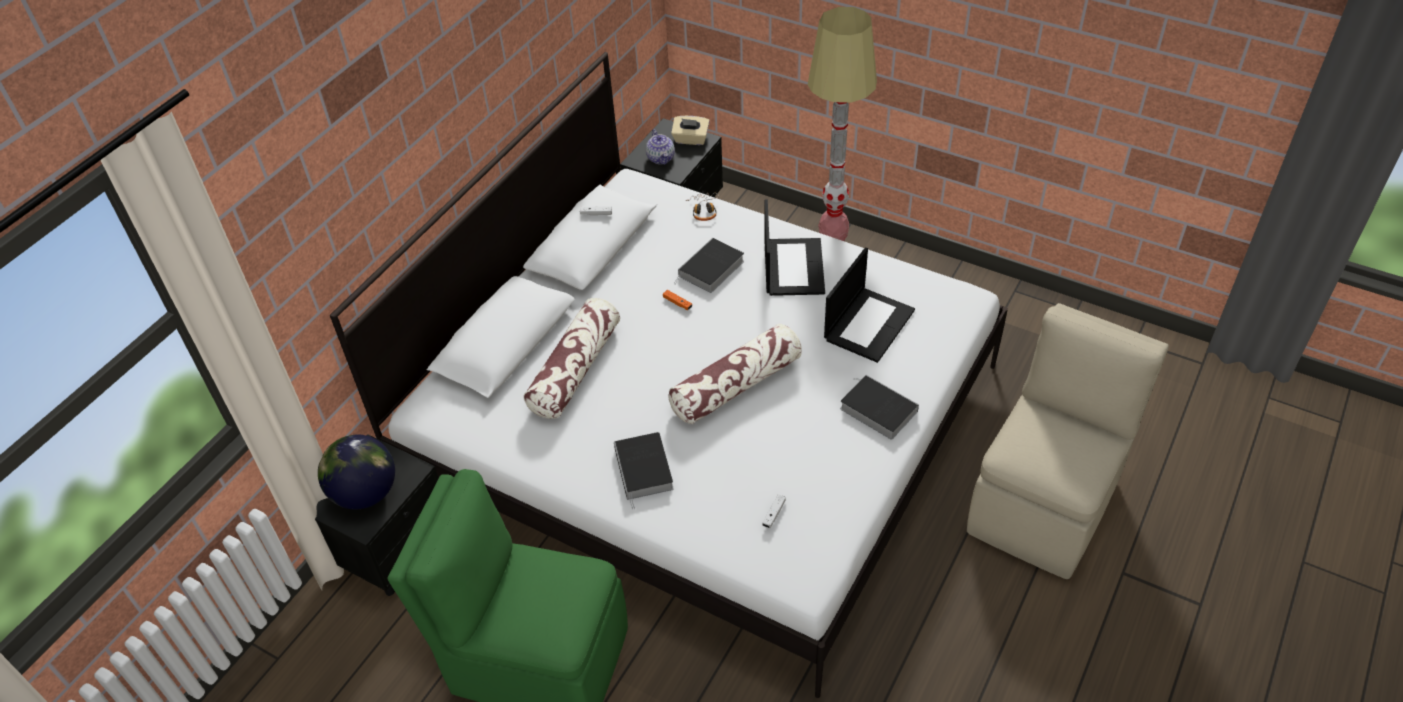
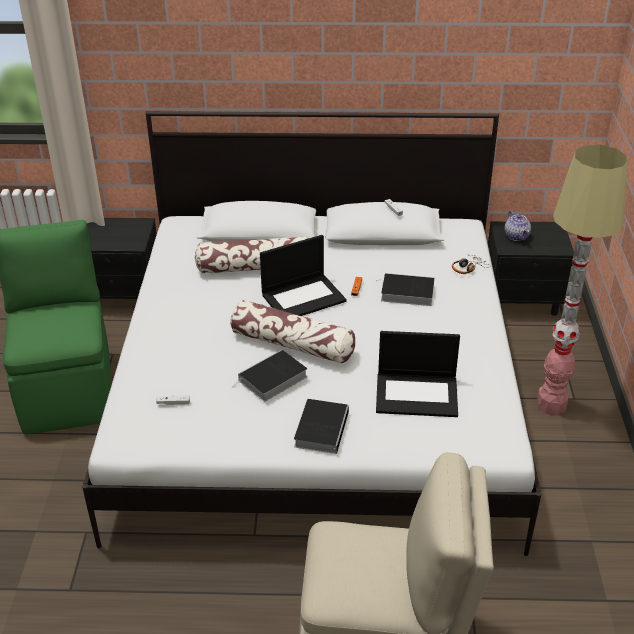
camera: 60 degrees right, 10 degrees down
(365, 493) = (107, 234): globe -> none
(644, 470) = (180, 329): book -> book (272, 380)
(661, 158) = (517, 236): teapot -> teapot turned 60 degrees counterclockwise
(690, 139) = (554, 242): beige tissue box -> none
(792, 266) = (447, 332): laptop -> laptop (304, 297)

